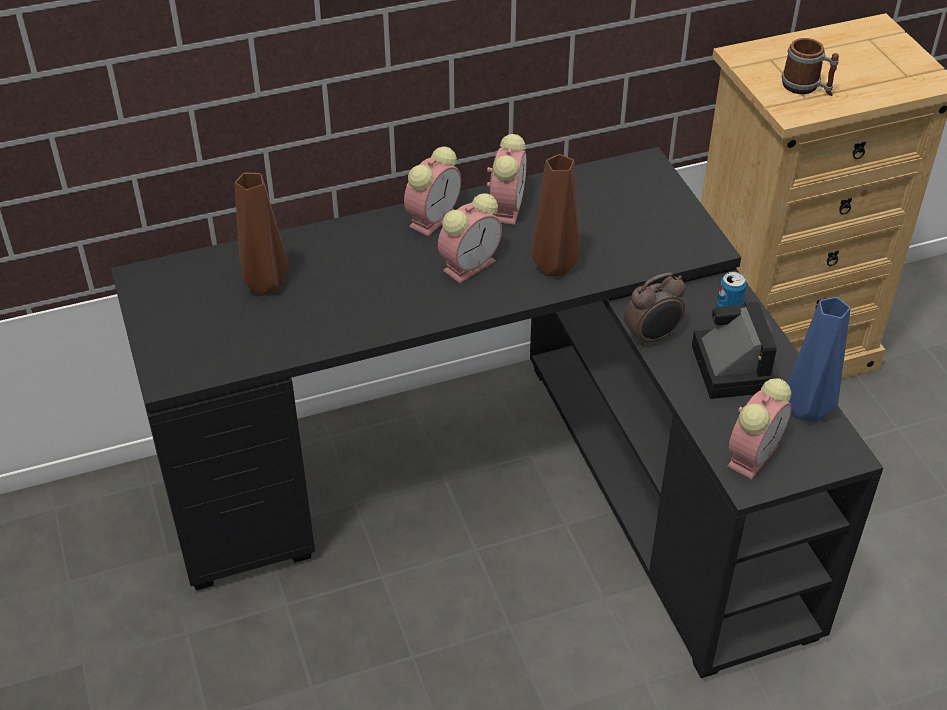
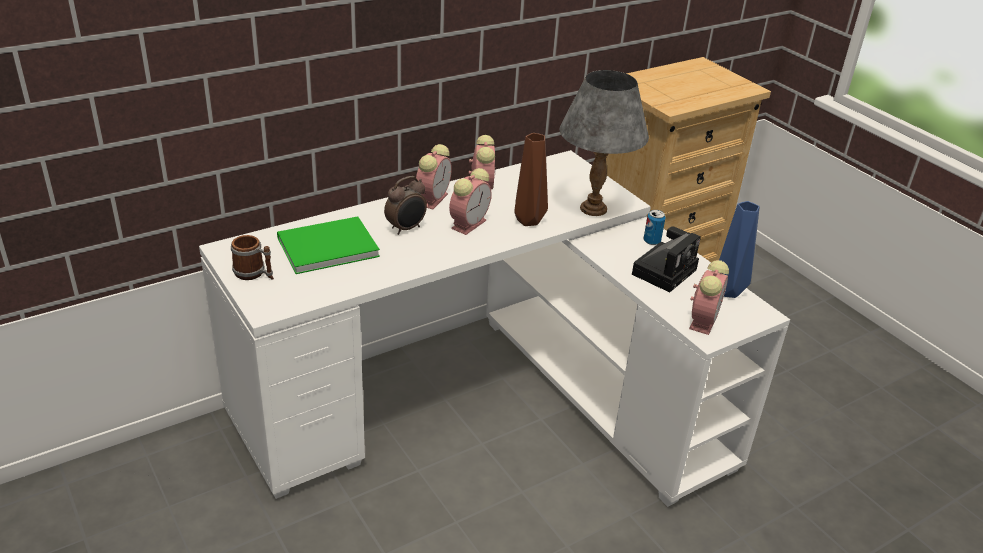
camera: 15 degrees left, 10 degrees down
(267, 285) = (324, 246): brown vase -> green book
(503, 483) = (488, 398): black desk -> white desk
(652, 337) = (607, 259): alarm clock -> alarm clock (406, 228)
(654, 255) = (593, 209): none -> grey table lamp
(728, 365) = (665, 270): camera -> camera turned 60 degrees clockwise
(806, 87) = (673, 95): mug -> mug (254, 274)

